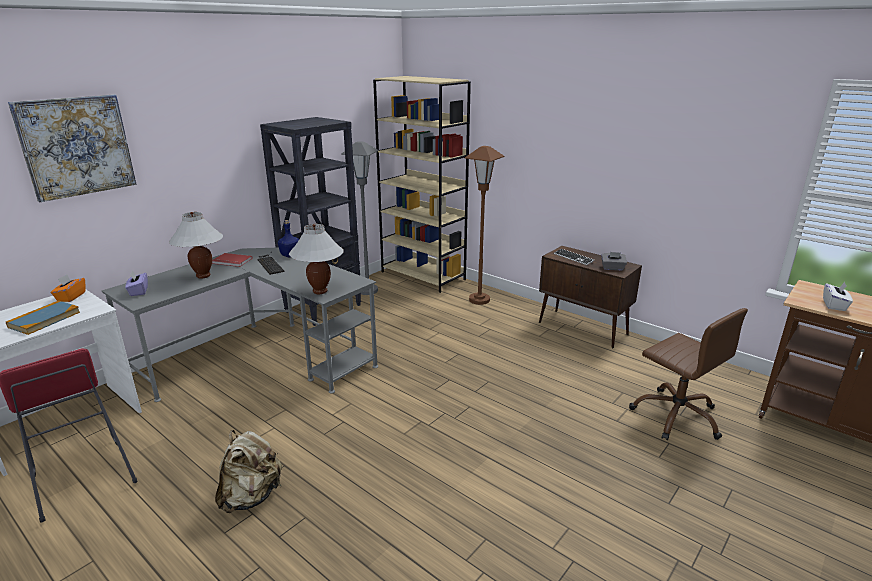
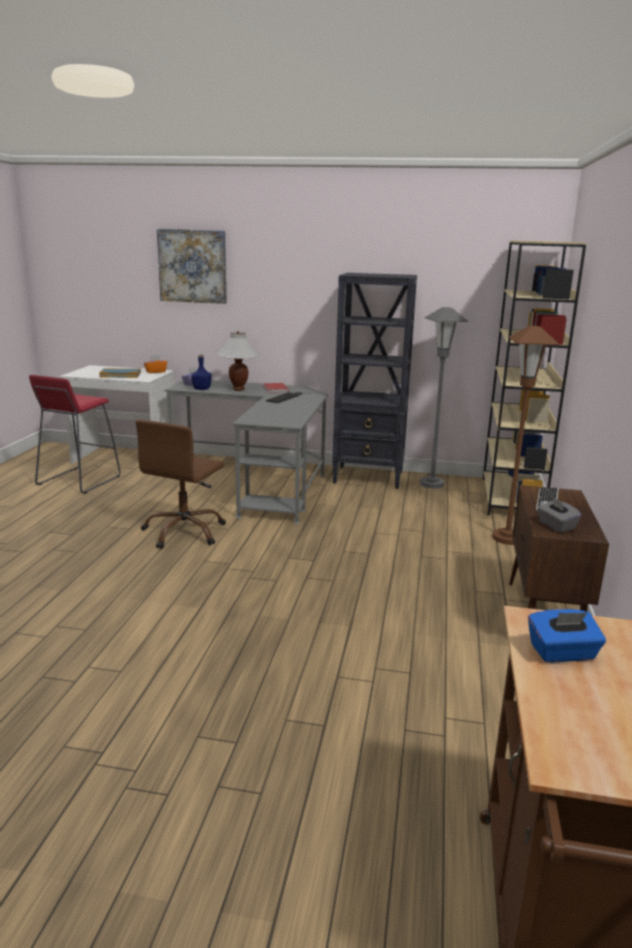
camera: 60 degrees right, 5 degrees down
(251, 496) = (89, 528): beige backpack -> none
(290, 255) = (313, 398): blue bottle -> blue bottle (201, 389)
(320, 291) = (254, 418): white table lamp -> none
(676, 416) = (398, 727): brown office chair -> brown office chair (184, 532)
(834, 305) = (562, 653): white tissue box -> blue tissue box

